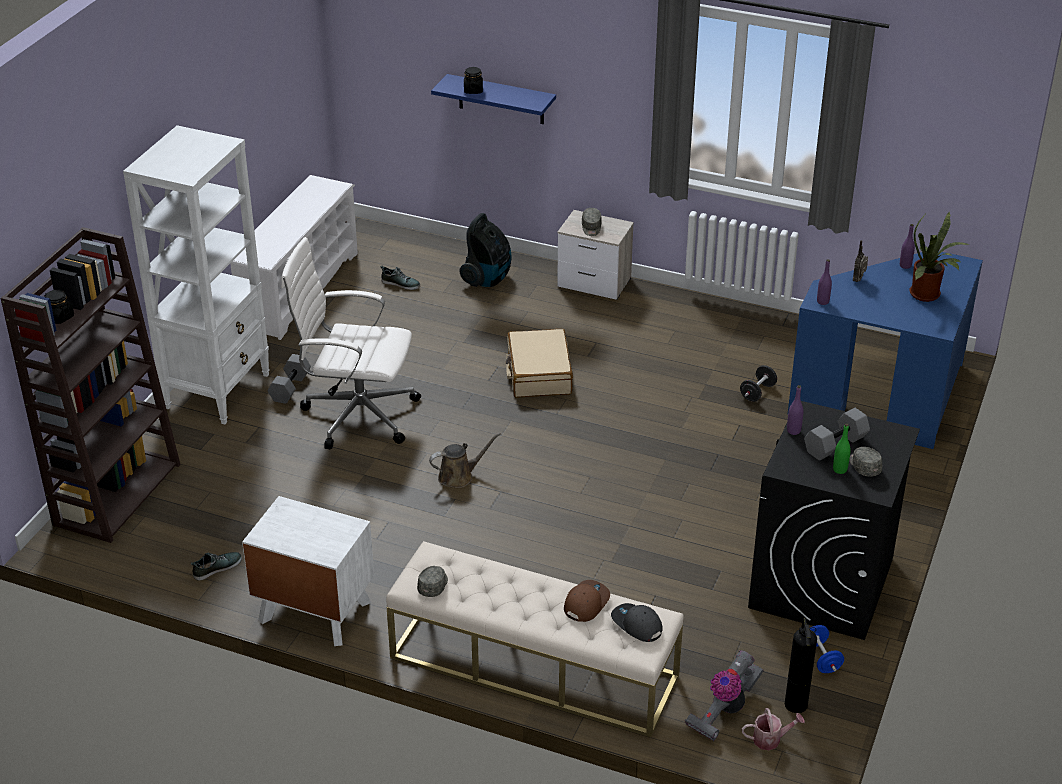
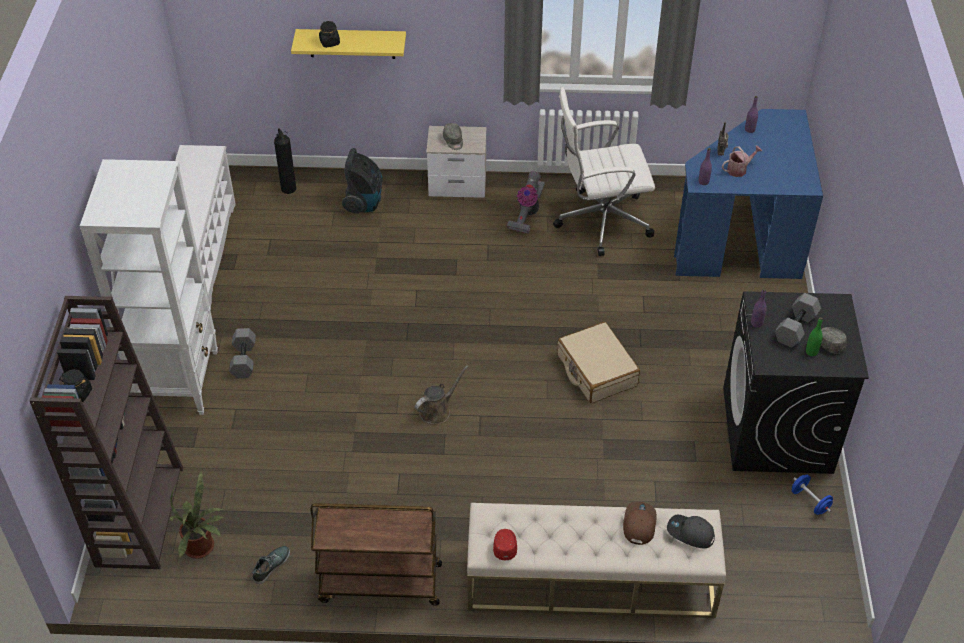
camera: 20 degrees left, 10 degrees up
(314, 611) = (379, 583): white nightstand -> brown cart
(356, 414) = (317, 372): white office chair -> white office chair (600, 221)
(401, 284) = (290, 226): shoe -> none
(433, 585) = (505, 546): grey cap -> red cap
(501, 99) = (351, 43): blue shelf -> yellow shelf
(538, 374) = (455, 288): beige suitcase -> beige suitcase (596, 370)
(724, 710) = (759, 573): vacuum cleaner -> vacuum cleaner (527, 214)
(757, 392) = (642, 260): black dumbbell -> none
(770, 739) = (807, 589): watering can -> watering can (739, 169)
(795, 703) = (810, 549): fire extinguisher -> fire extinguisher (288, 188)
(928, 295) = (781, 155): potted plant -> potted plant (202, 547)

